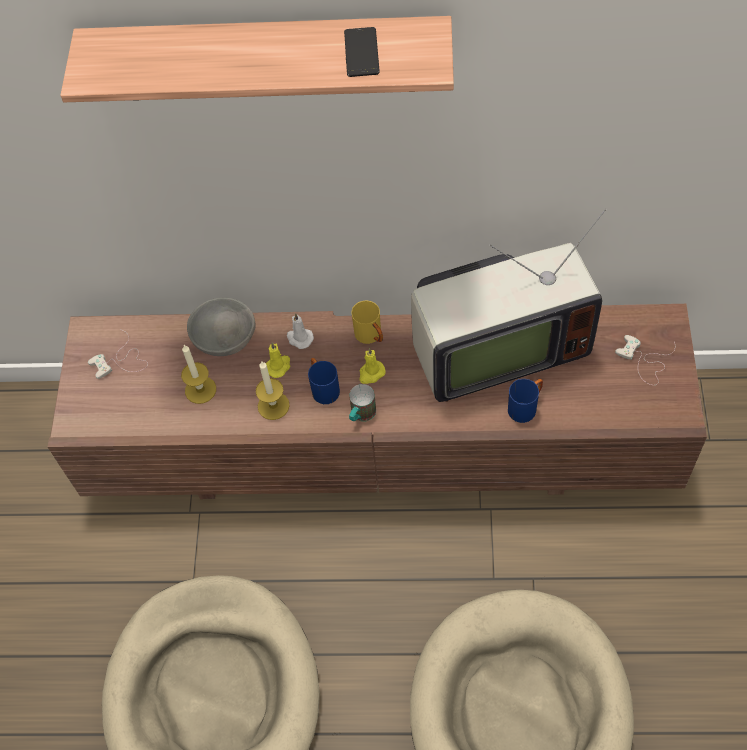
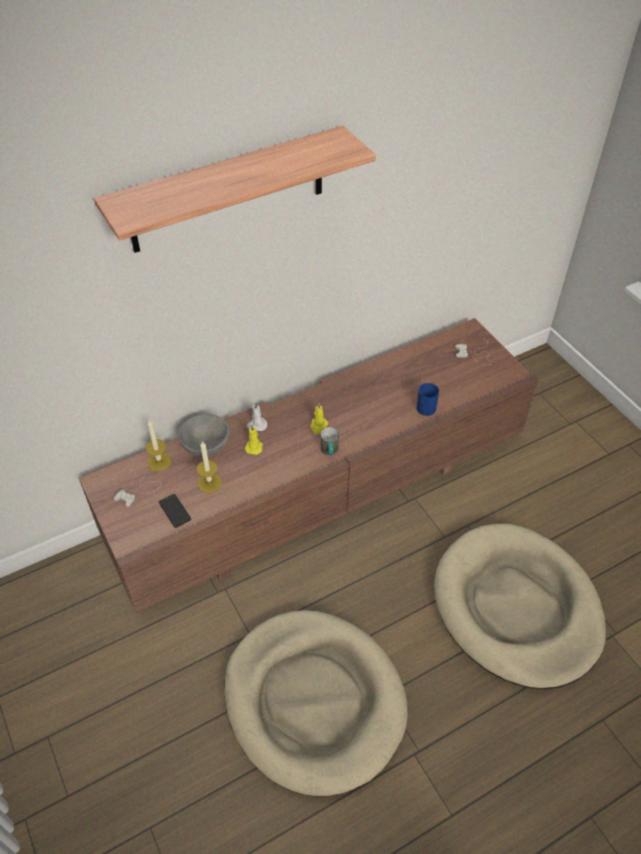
camera: 35 degrees left, 10 degrees down
(273, 405) = (267, 471): candle -> candle (159, 462)
(323, 388) = (293, 447): blue mug -> none
(361, 53) = (306, 156): phone -> phone (174, 511)
(371, 336) = (303, 406): yellow mug -> none
(495, 349) = (385, 382): television -> none

